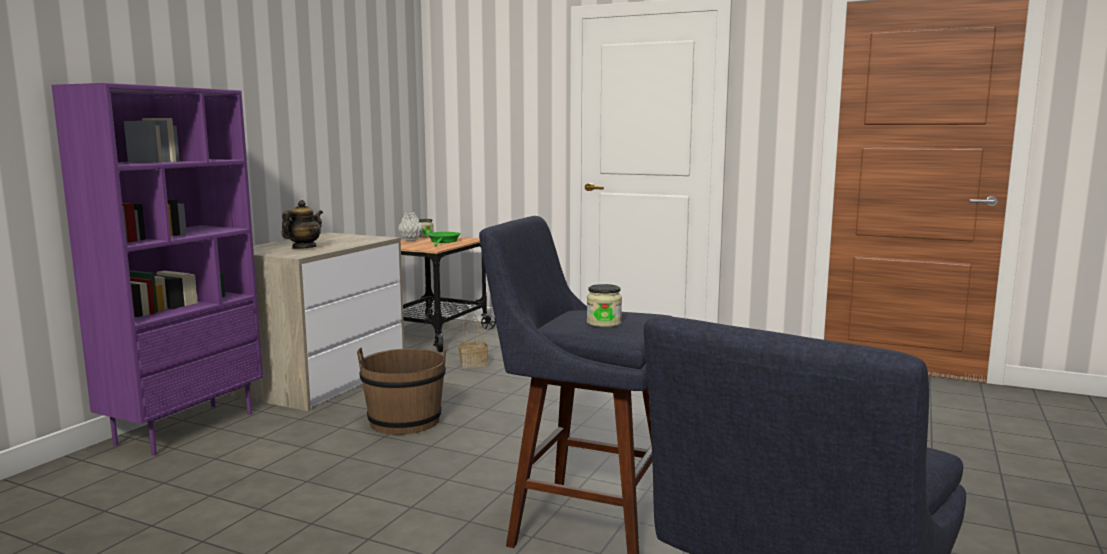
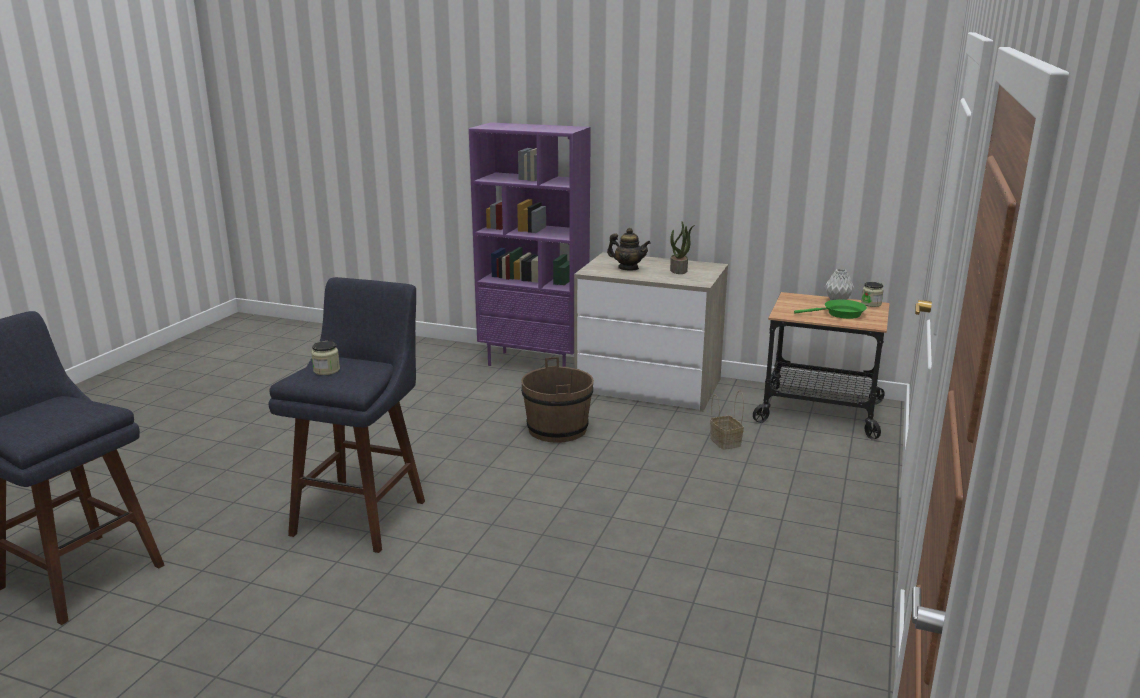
camera: 85 degrees right, 10 degrees up
(333, 240) = (679, 270): none -> potted plant

